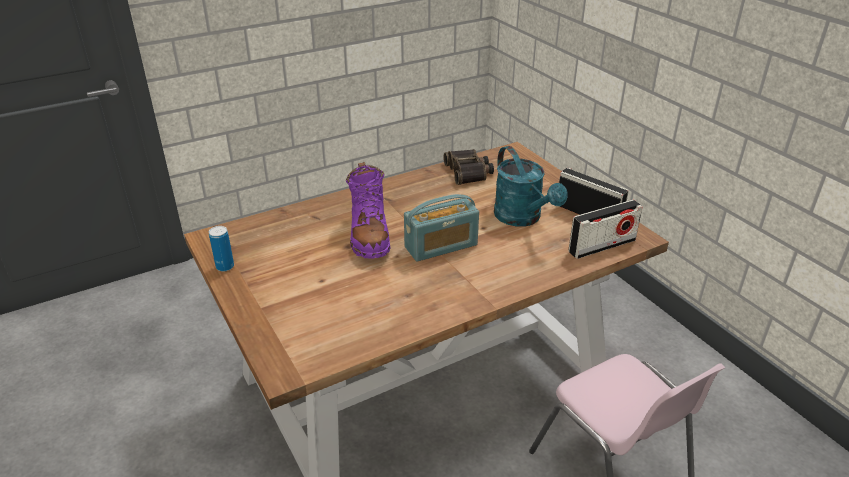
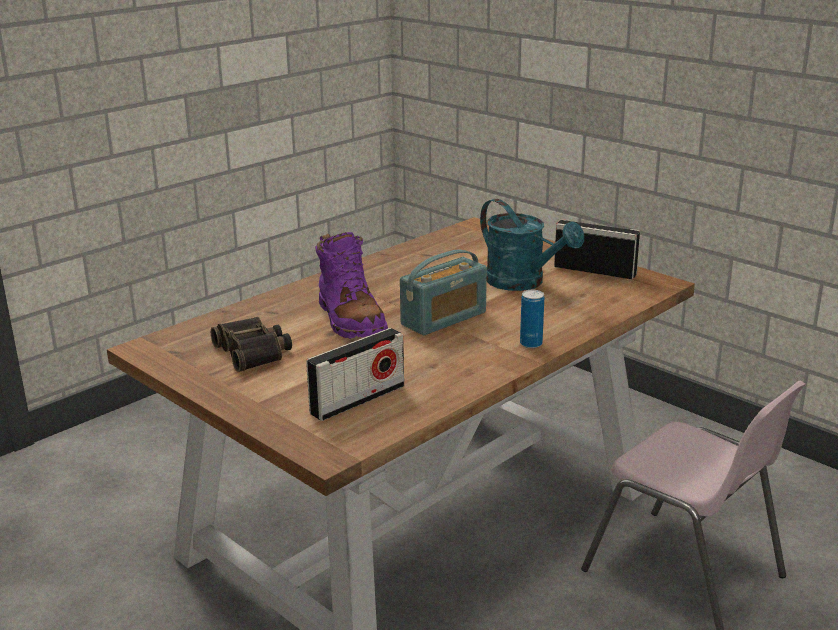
camera: 15 degrees left, 10 degrees down
(225, 267) = (185, 372): can -> can (531, 344)
(469, 172) = (434, 250): binoculars -> binoculars (254, 352)
(602, 246) = (626, 295): radio -> radio (358, 400)

